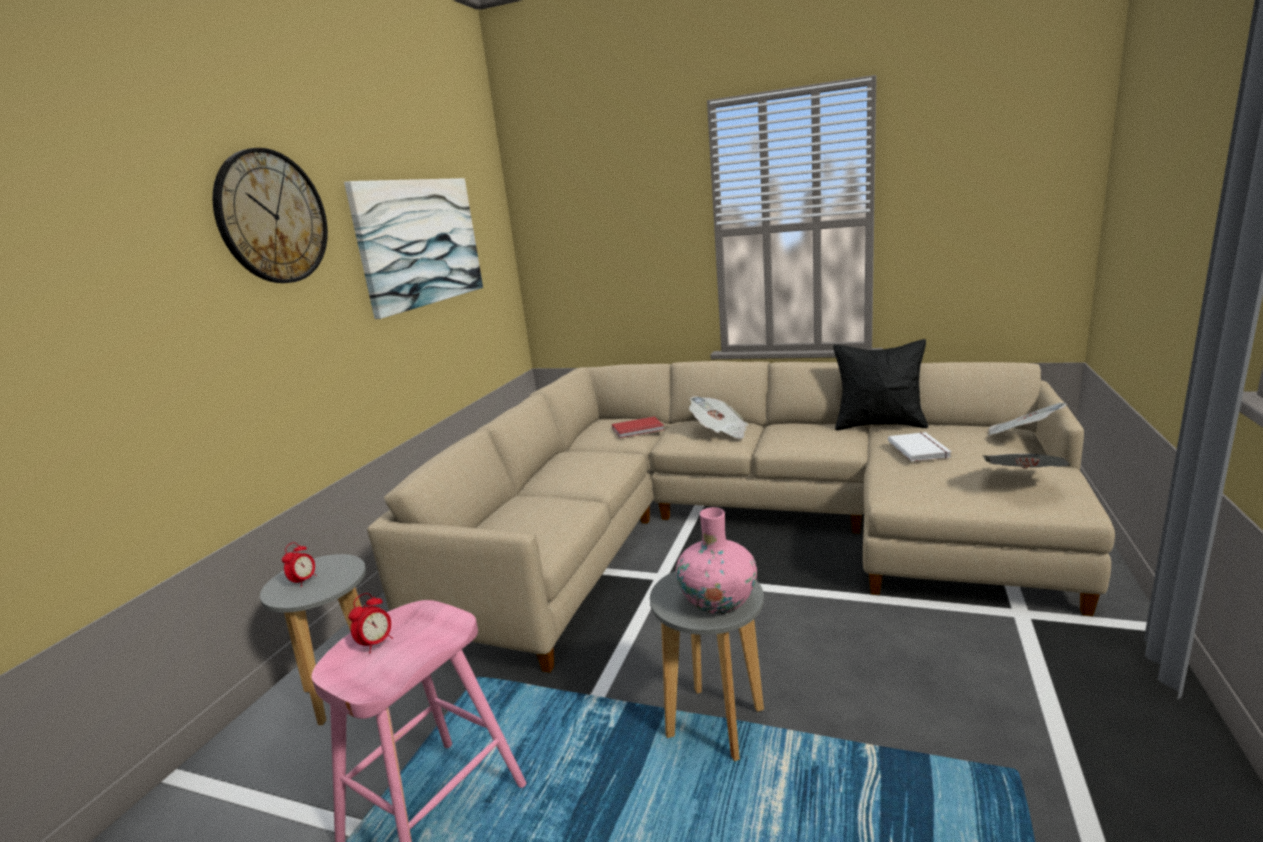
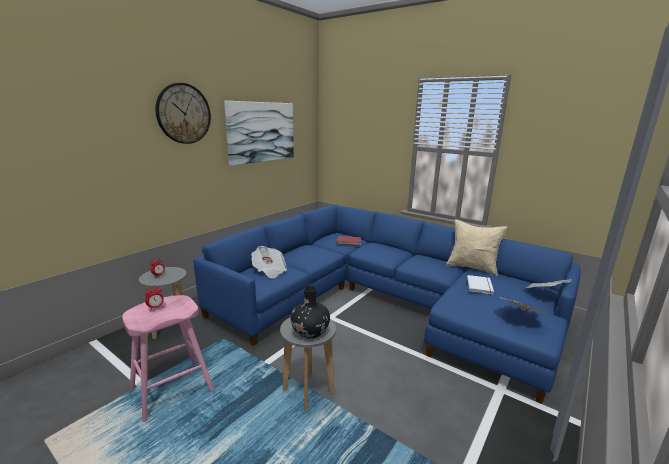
camera: 15 degrees right, 0 degrees up
(718, 601) = (310, 332): pink vase -> black vase
(720, 432) = (387, 252): newspaper -> newspaper (269, 271)
(737, 528) = (383, 303): beige sofa -> blue sofa
(879, 425) = (472, 268): black pillow -> beige pillow

